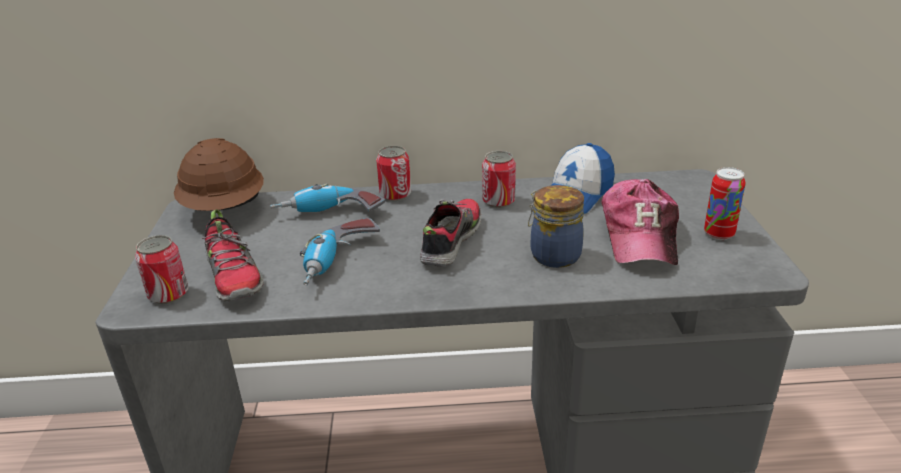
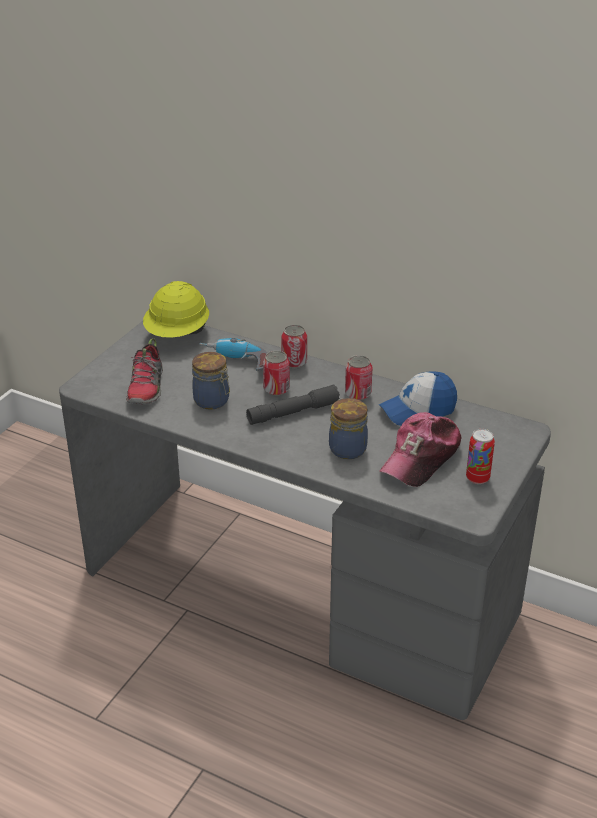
camera: 30 degrees right, 5 degrees up
(168, 294) = (105, 385): can -> can (276, 389)
(225, 210) = (178, 334): brown hard hat -> yellow hard hat
(339, 263) = (212, 401): power drill -> jar
(450, 241) = (293, 412): shoe -> grey flashlight

